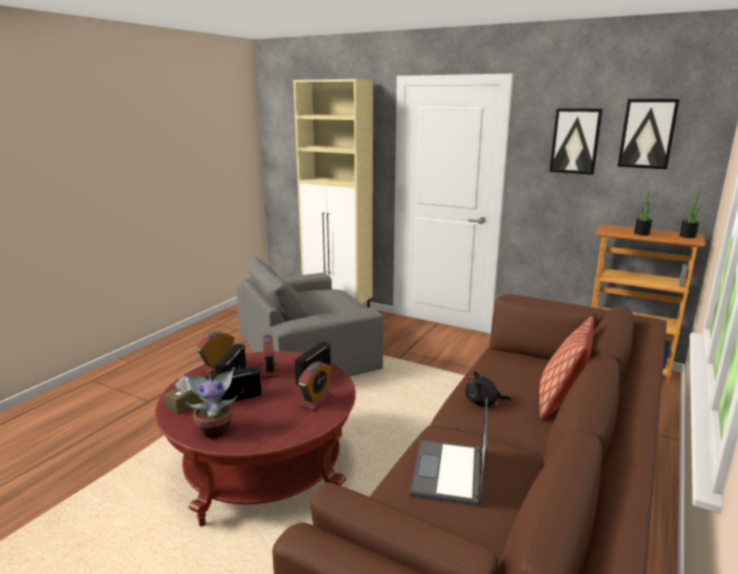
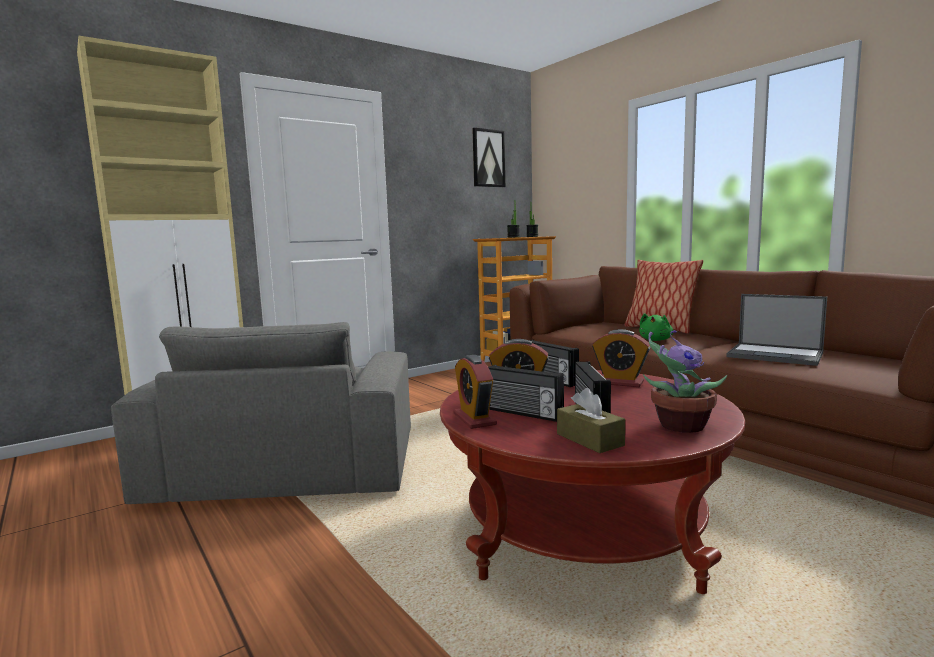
camera: 65 degrees left, 10 degrees down
(316, 401) = (620, 382): alarm clock -> alarm clock turned 150 degrees clockwise
(483, 403) = (656, 340): black plush toy -> green plush toy
(575, 141) = (441, 163): picture -> none

